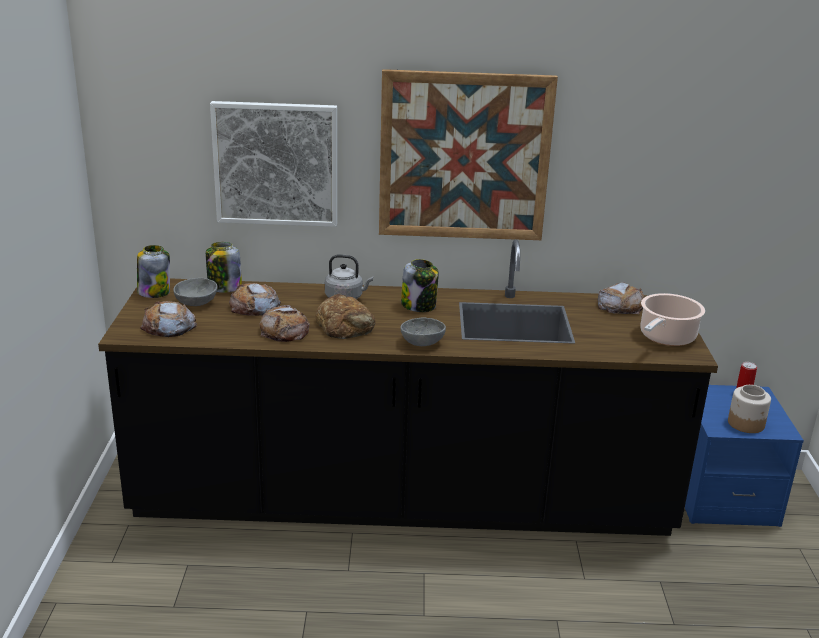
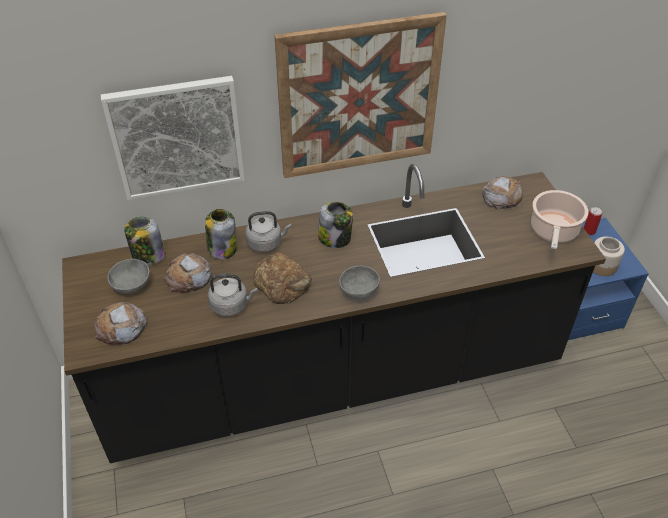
camera: 15 degrees left, 20 degrees up
(154, 292) = (83, 279): jar -> jar (222, 248)
(285, 331) = (231, 305): bread -> grey kettle

